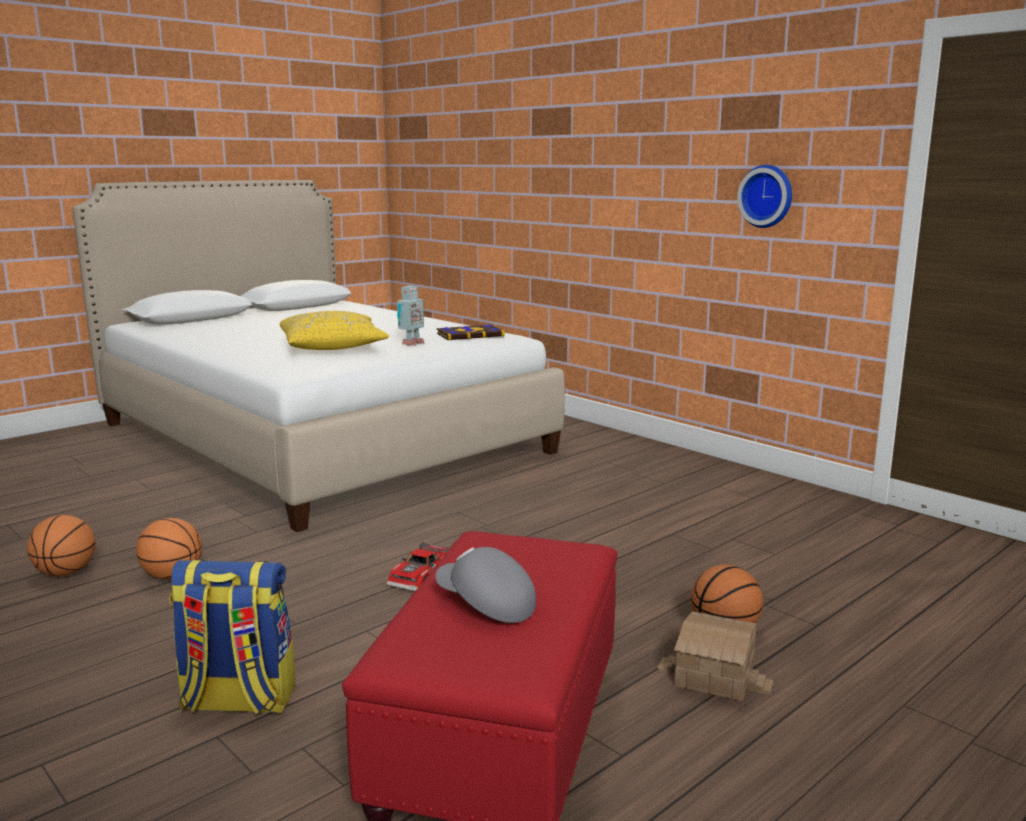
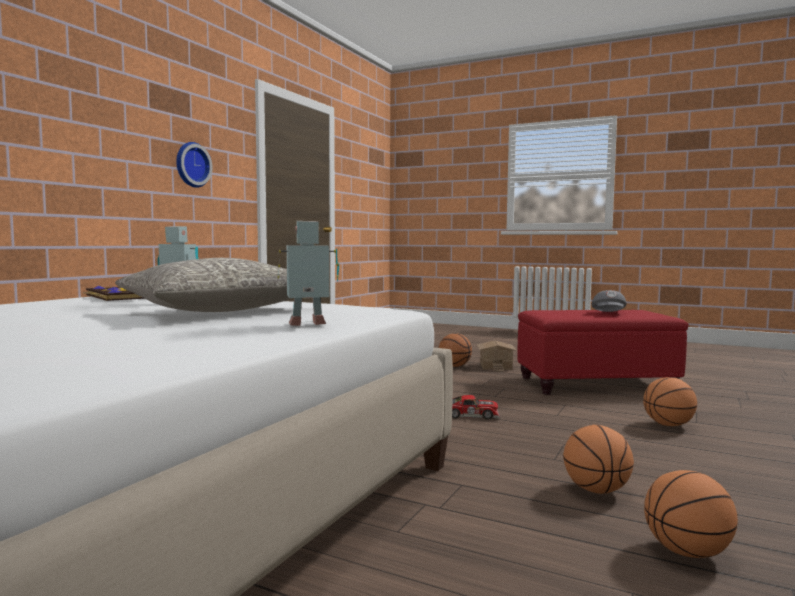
camera: 110 degrees left, 10 degrees down
(237, 701) = (668, 425): backpack -> basketball
(239, 358) = (308, 325): none -> toy robot
(333, 347) = (218, 310): yellow pillow -> grey pillow

